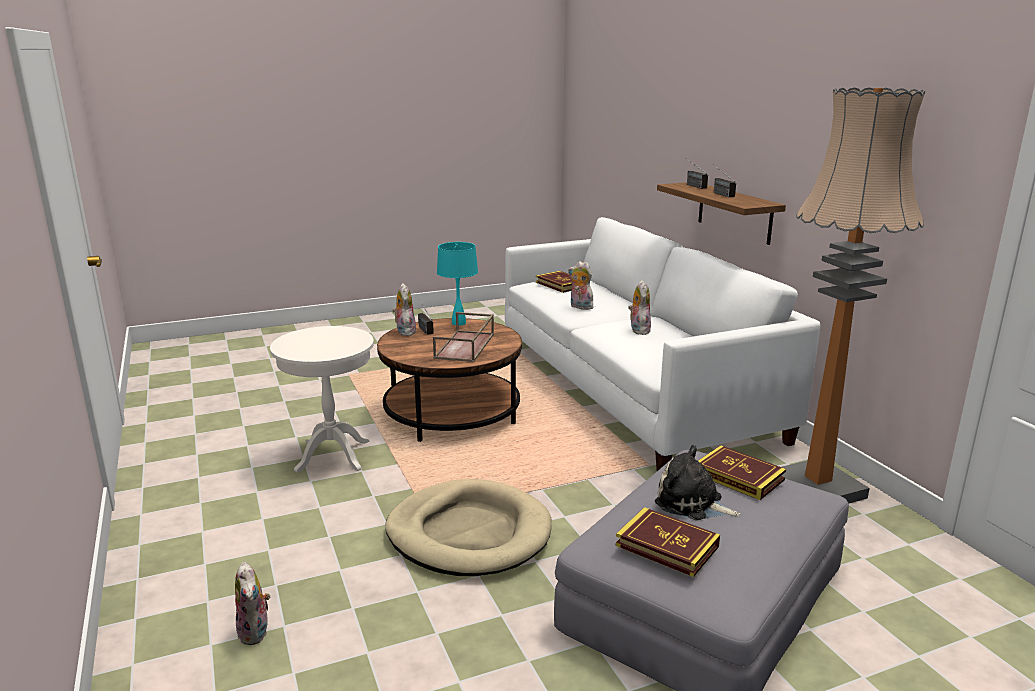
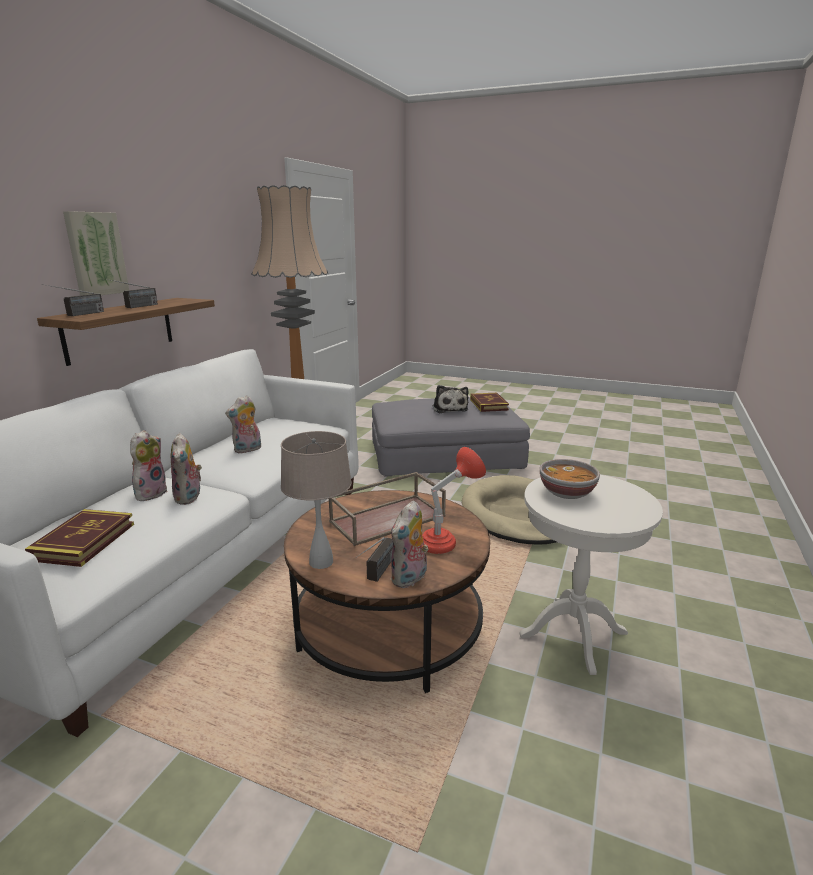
camera: 135 degrees left, 0 degrees up
(256, 632) = (687, 522): plush toy -> plush toy (151, 493)
(341, 340) = (567, 493): none -> bowl
(410, 348) = (447, 542): none -> red table lamp
(458, 323) = (321, 562): turquoise table lamp -> beige table lamp
(734, 145) = (95, 254): none -> picture
(738, 476) = (407, 408): book -> none

